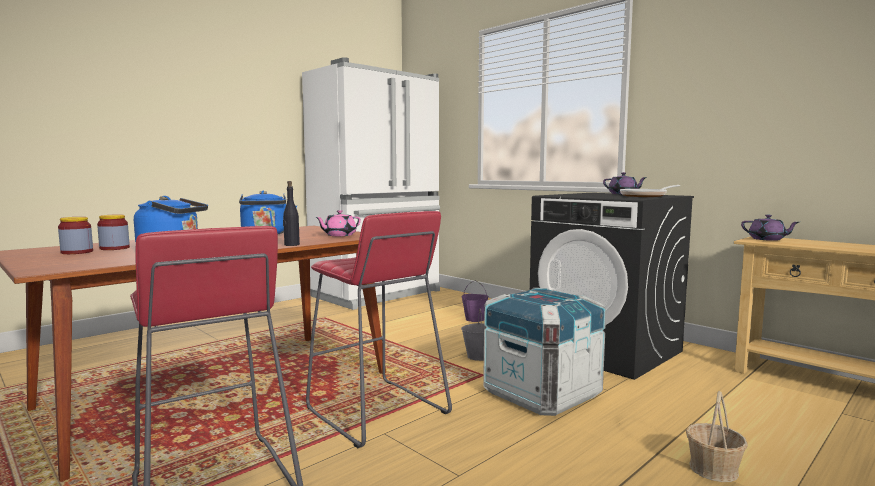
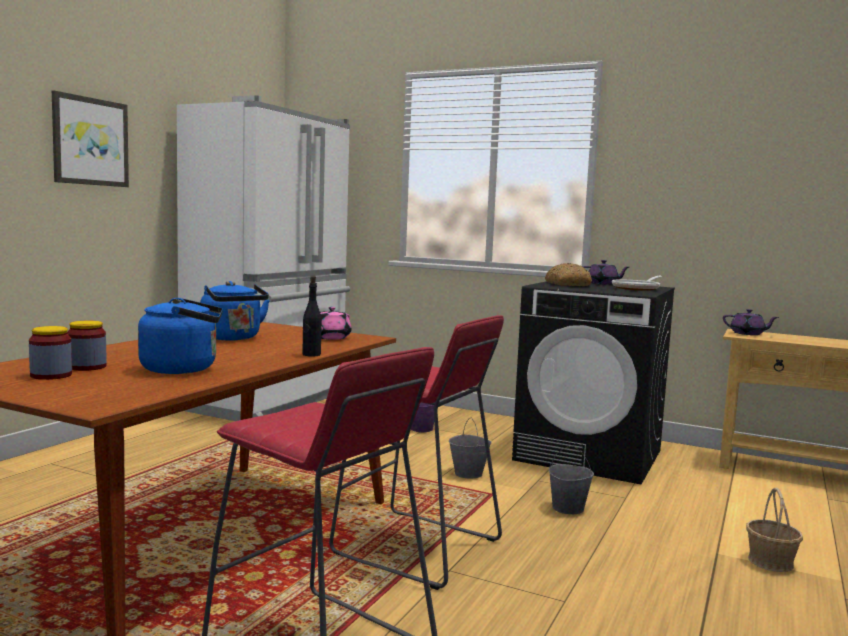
camera: 20 degrees left, 0 degrees up
(232, 101) = (90, 141): none -> picture
(541, 393) = (568, 508): crate -> grey bucket
(581, 194) = (566, 284): none -> bread

